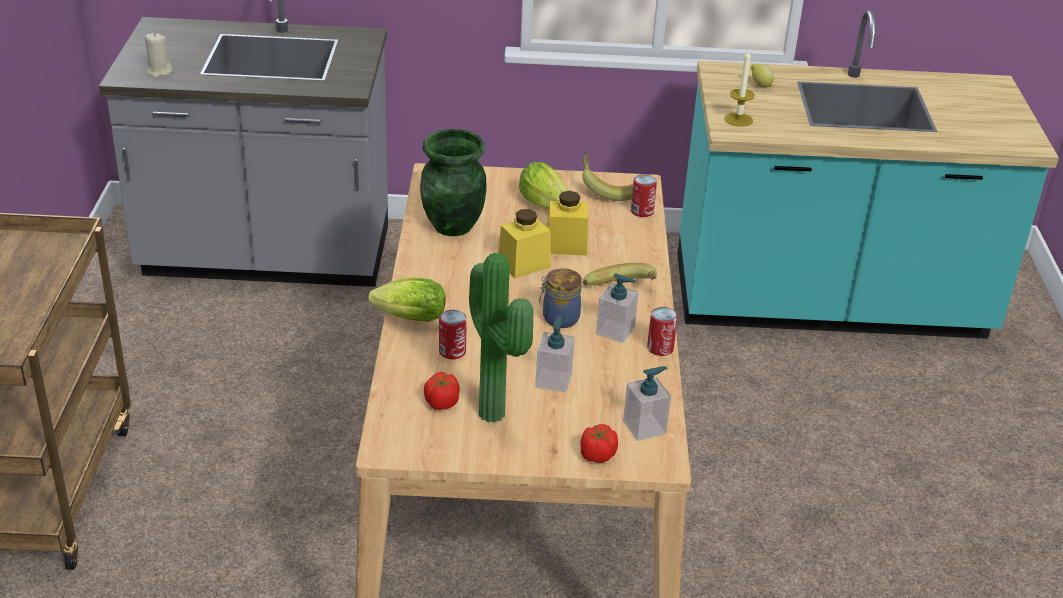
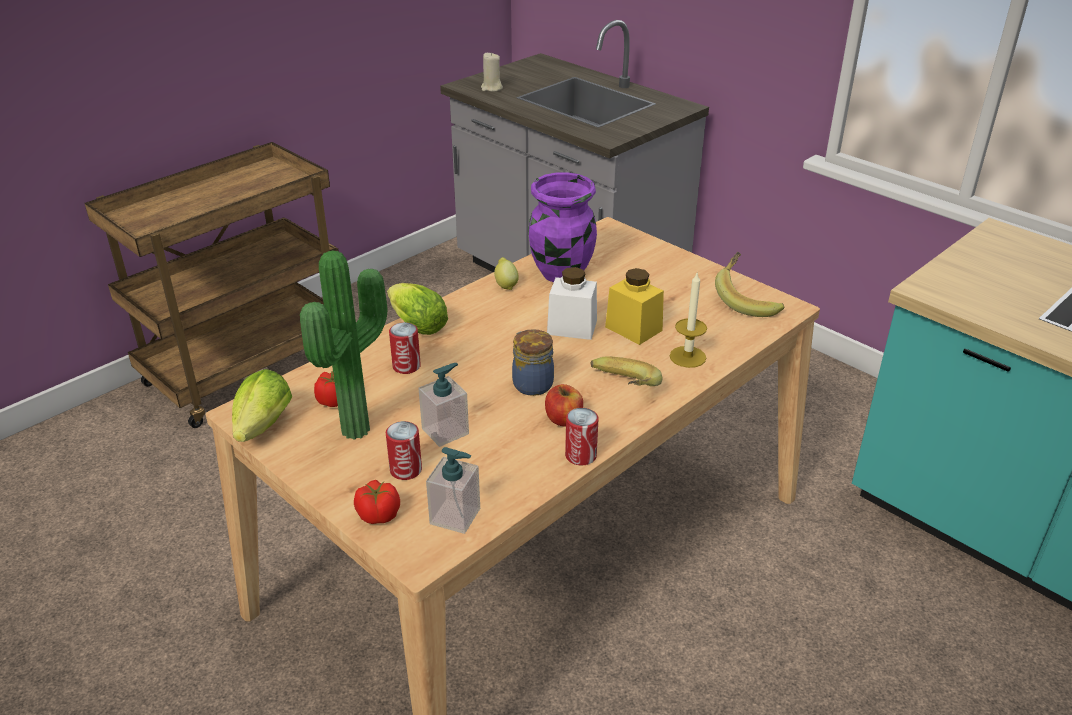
camera: 45 degrees right, 0 degrees up
(453, 226) = (561, 274): green vase -> purple vase
(524, 264) = (572, 327): yellow jar -> white jar
(546, 206) = (665, 291): lettuce -> lettuce (261, 430)
(615, 331) = (564, 419): soap dispenser -> apple
(642, 211) = (751, 331): can -> can (406, 470)
(738, 119) = (953, 282): candle -> candle (687, 357)
(760, 85) = (1031, 261): lemon -> lemon (506, 285)

